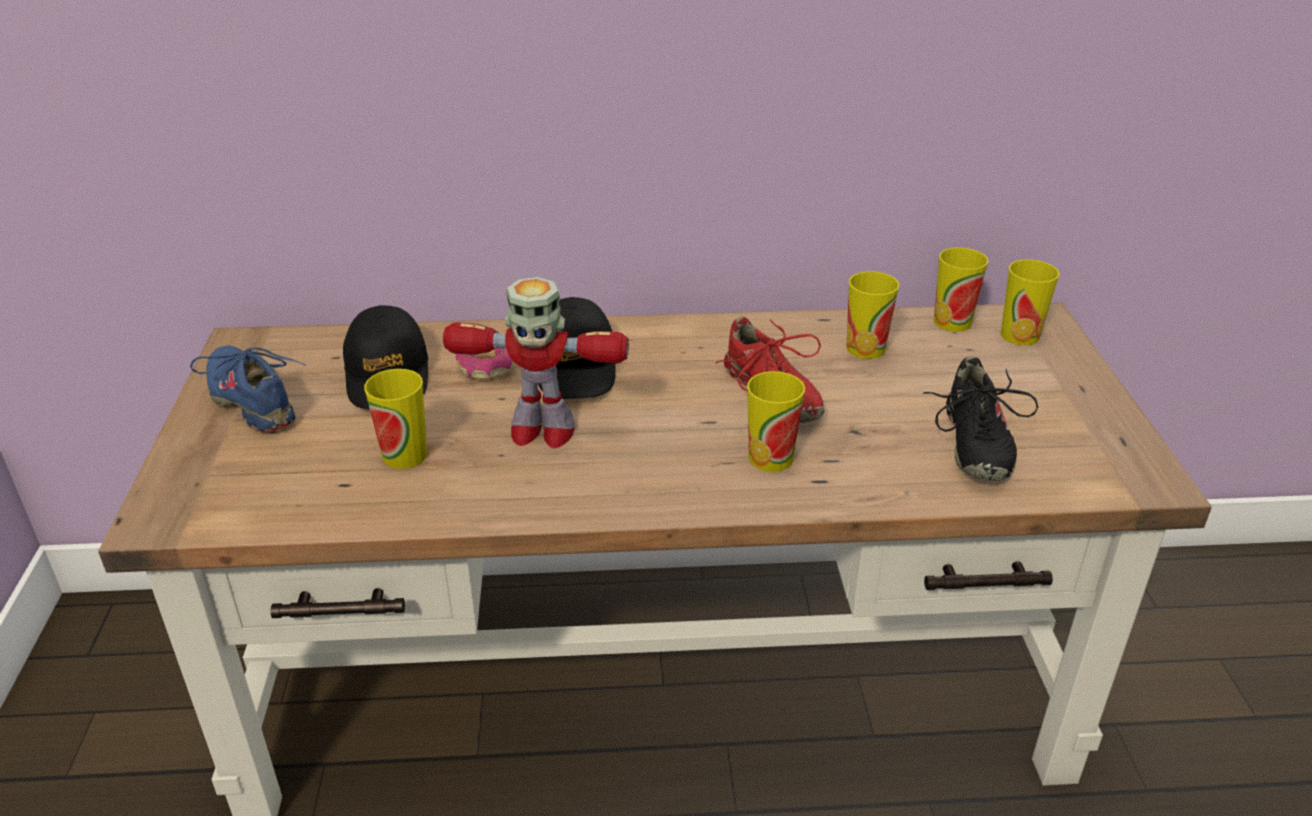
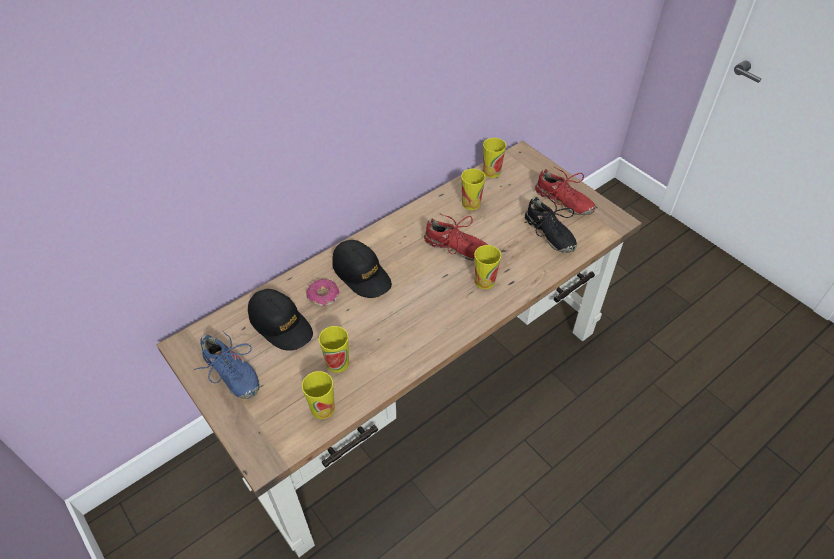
camera: 35 degrees left, 15 degrees up
(253, 400) = (231, 374): blue shoe -> blue shoe turned 150 degrees counterclockwise
(540, 431) = (382, 317): toy robot -> none
(1019, 335) = (521, 167): cup -> cup (322, 408)
(1056, 410) = (563, 201): none -> red shoe

